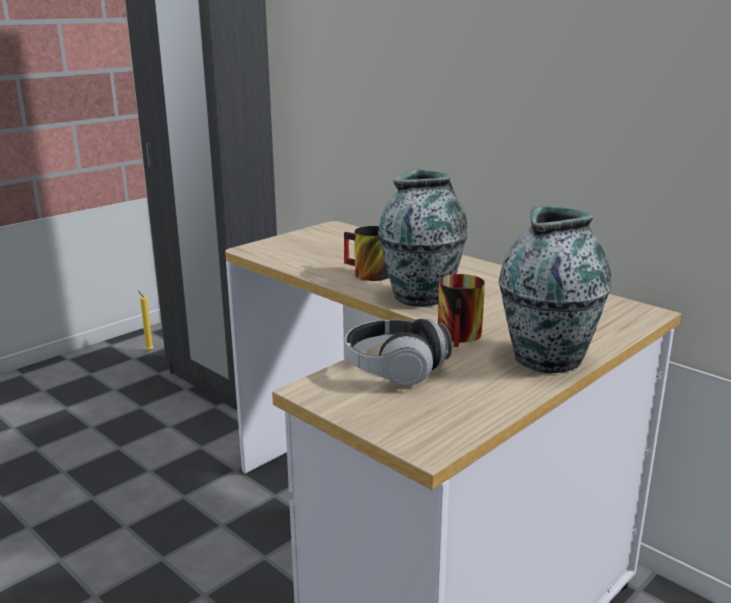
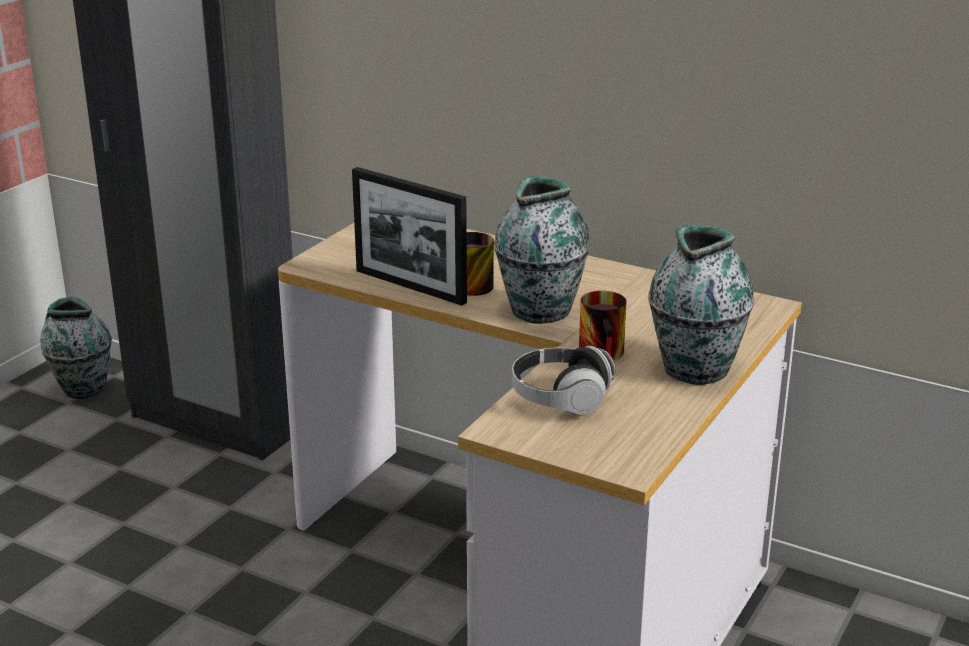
camera: 15 degrees left, 5 degrees up
(149, 350) = (83, 388): yellow candle -> vase
(320, 270) = (410, 286): none -> picture frame

